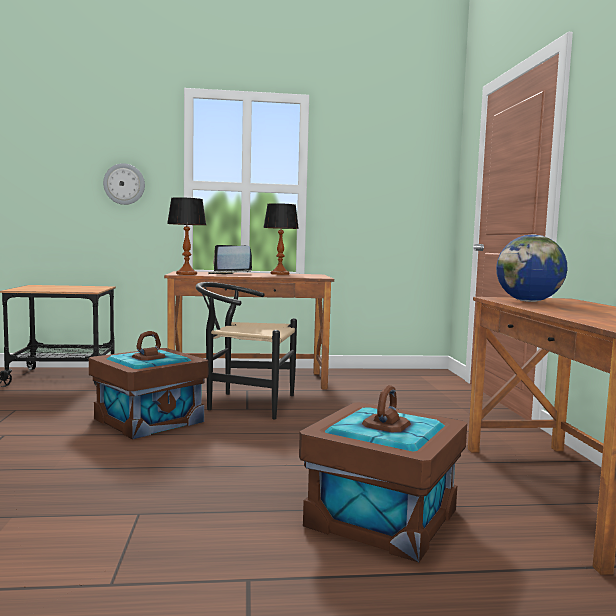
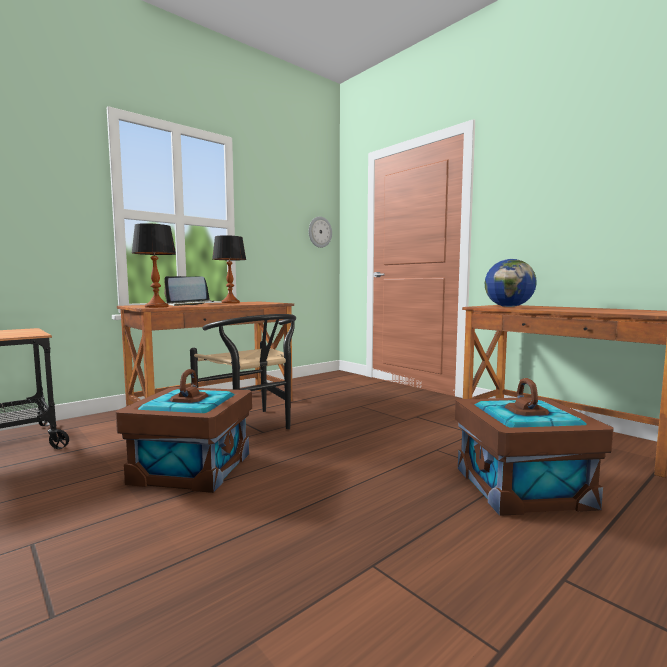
camera: 35 degrees left, 0 degrees up
(124, 184) = (38, 207): wall clock -> wall clock (319, 232)
(244, 403) = (250, 428): black chair -> black chair turned 105 degrees counterclockwise

